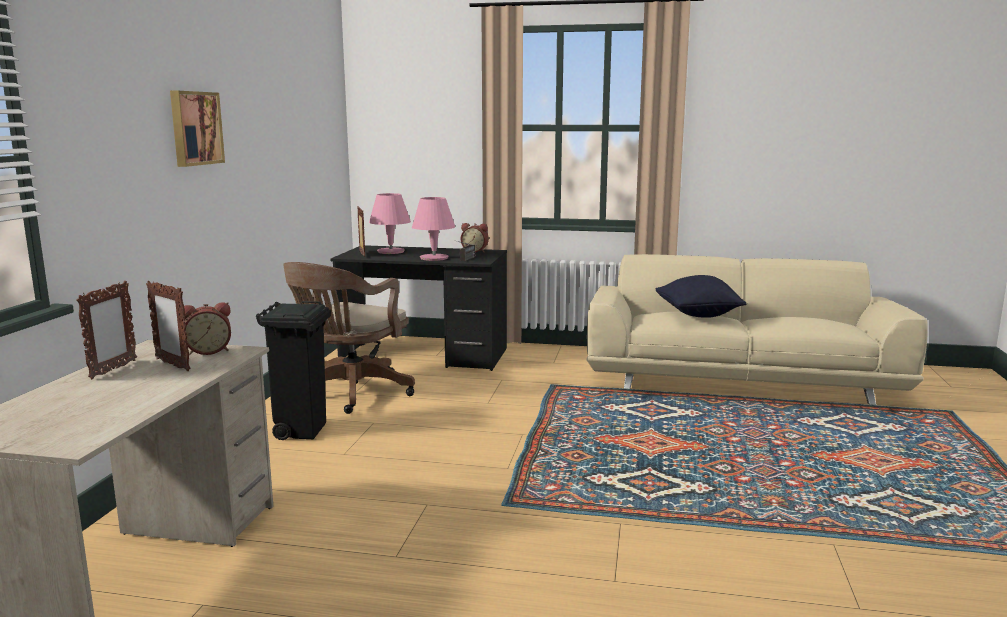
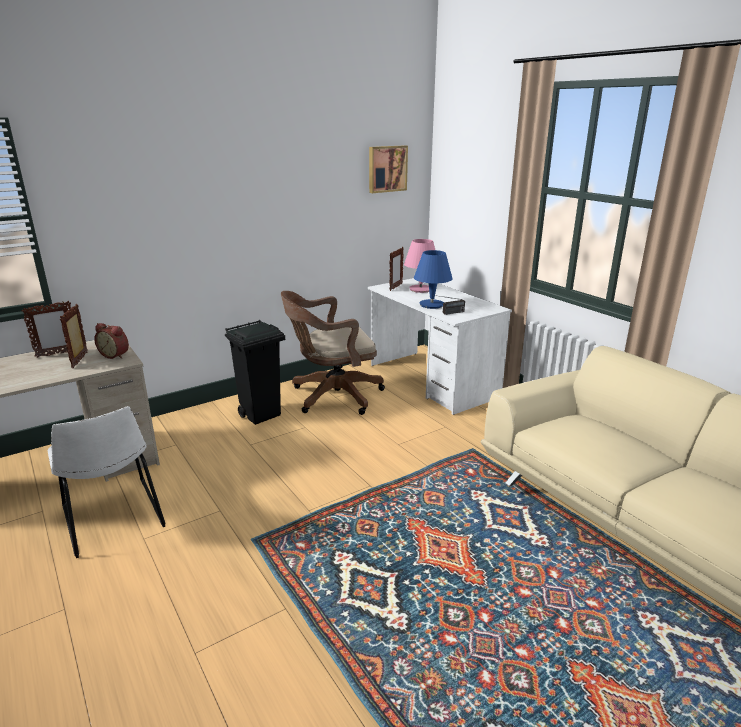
camera: 45 degrees right, 10 degrees up
(195, 128) = (207, 188): picture -> picture (387, 169)
(324, 563) = (114, 519): none -> white chair
(424, 355) = (432, 381): black desk -> white desk
(434, 258) = (432, 305): pink table lamp -> blue table lamp
(475, 251) = (481, 304): alarm clock -> none
(697, 315) = (605, 442): black pillow -> none

